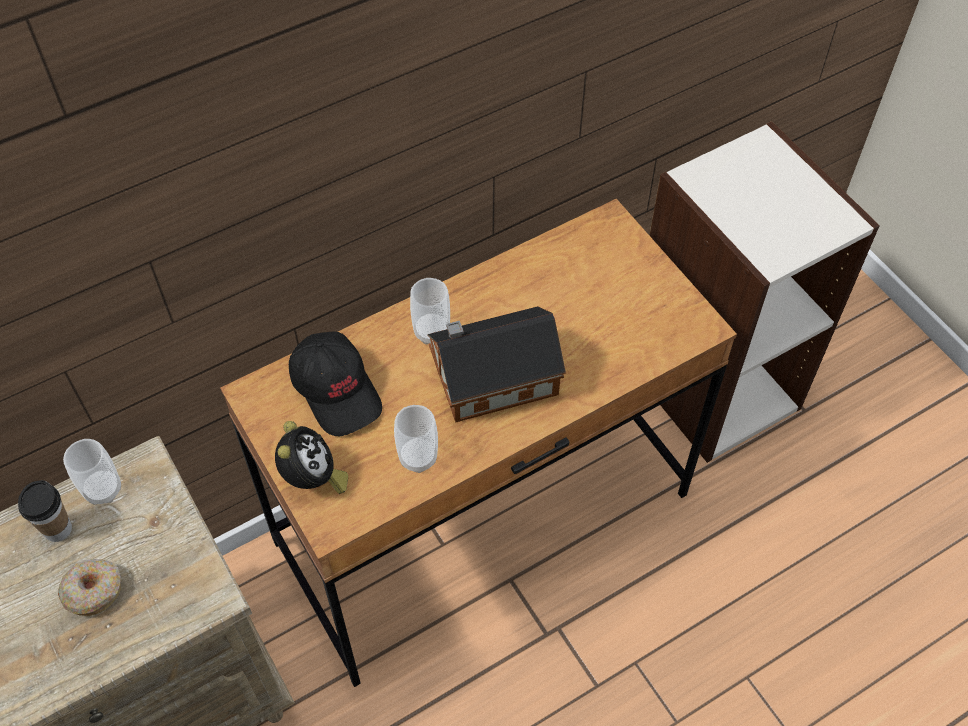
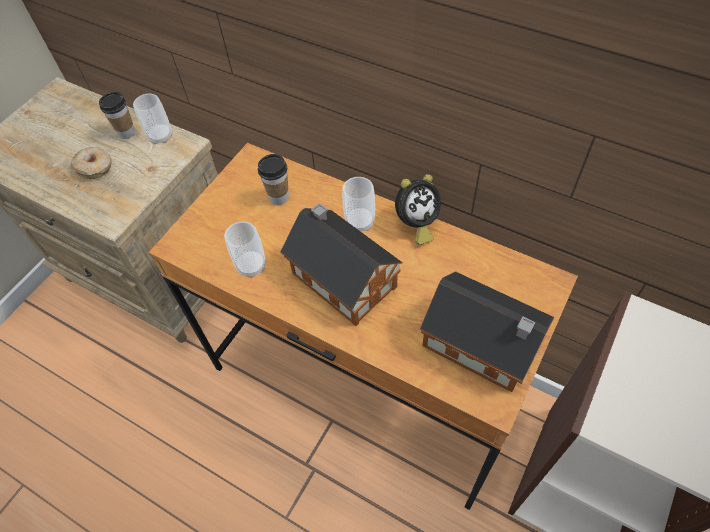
camera: 65 degrees right, 0 degrees up
(312, 479) = (204, 219): alarm clock -> alarm clock (416, 224)
(337, 390) = (279, 197): black cap -> cup
(644, 305) = (484, 346): none -> toy house

